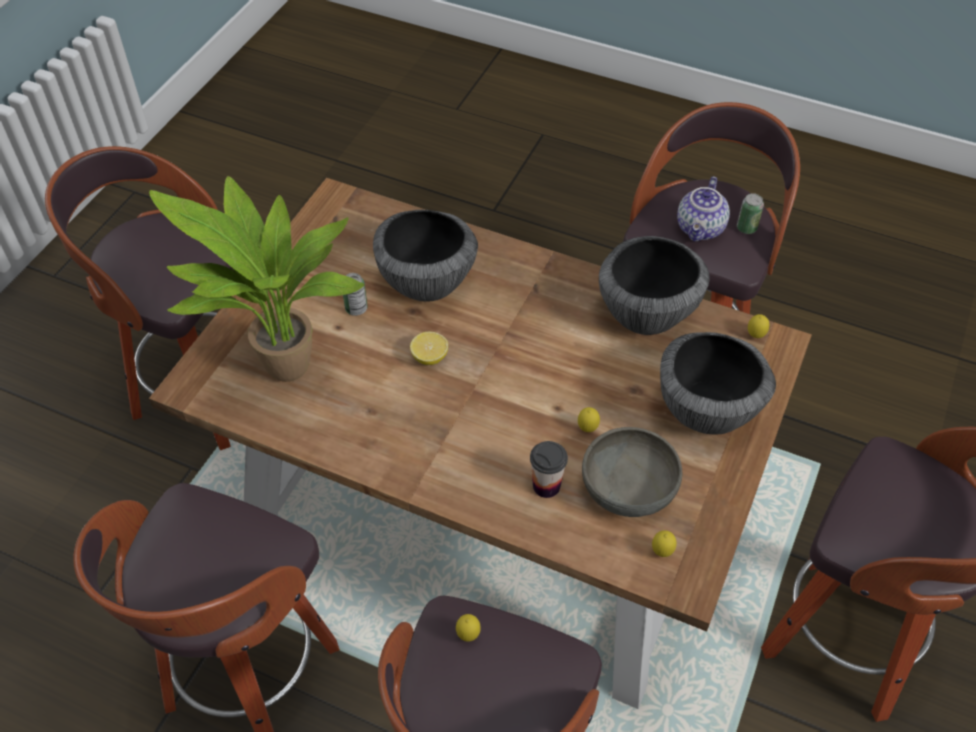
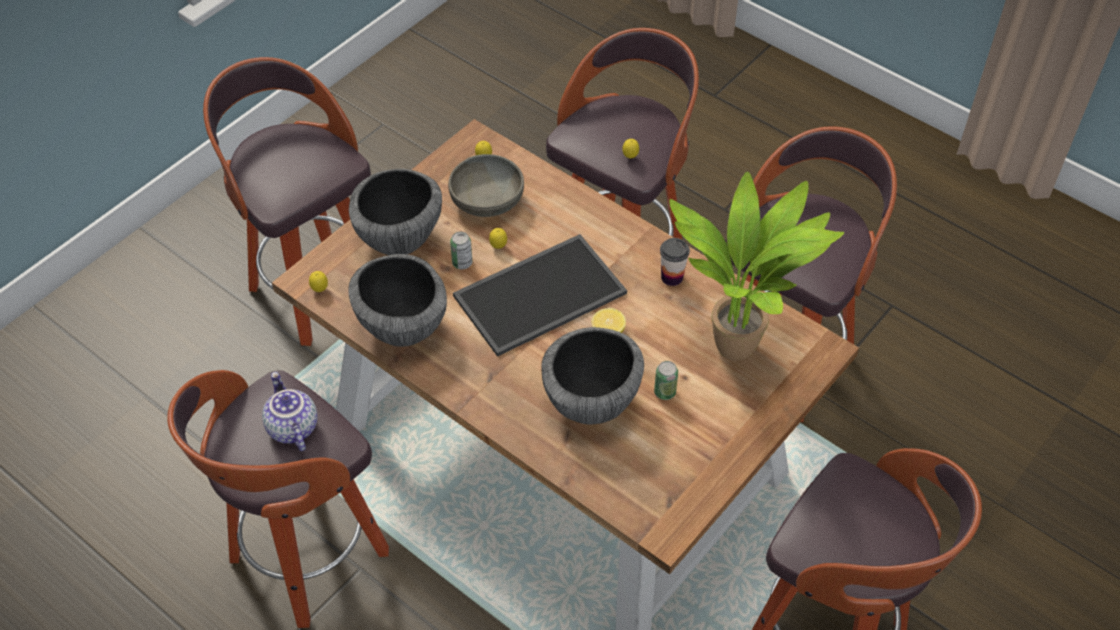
camera: 165 degrees left, 0 degrees up
(518, 384) = (540, 292): none -> tray
(546, 486) = (547, 214): cup -> cup (672, 277)
(701, 229) = (291, 428): teapot -> teapot turned 60 degrees counterclockwise
(746, 228) = (246, 419): can -> can (462, 263)

